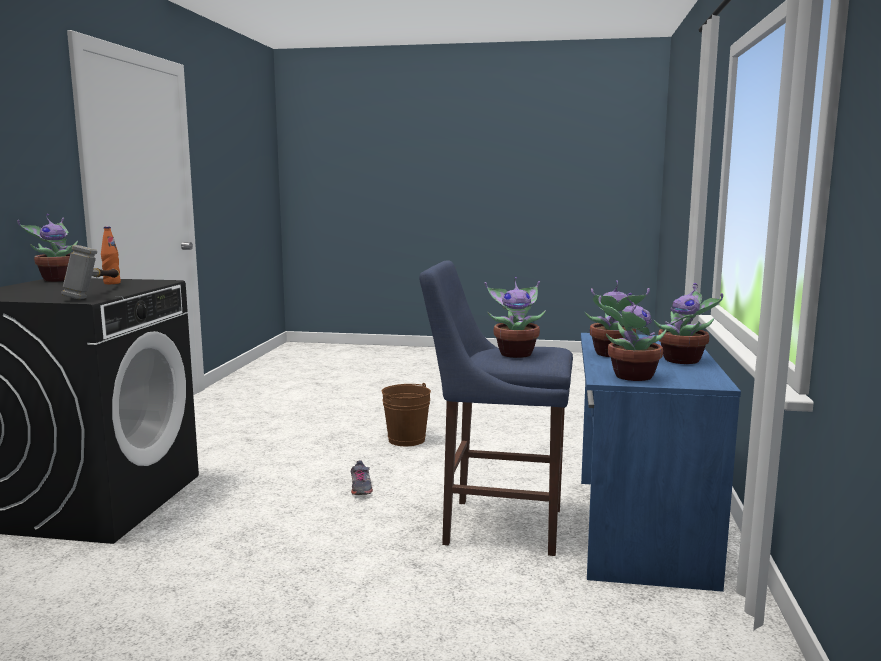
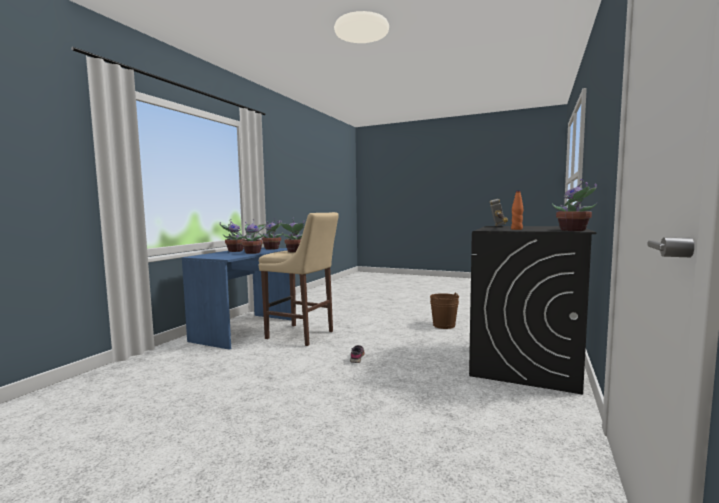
camera: 165 degrees left, 5 degrees down
(406, 440) = (298, 396): brown bucket -> brown bucket (444, 325)
(496, 525) = (302, 335): blue stool -> beige stool

